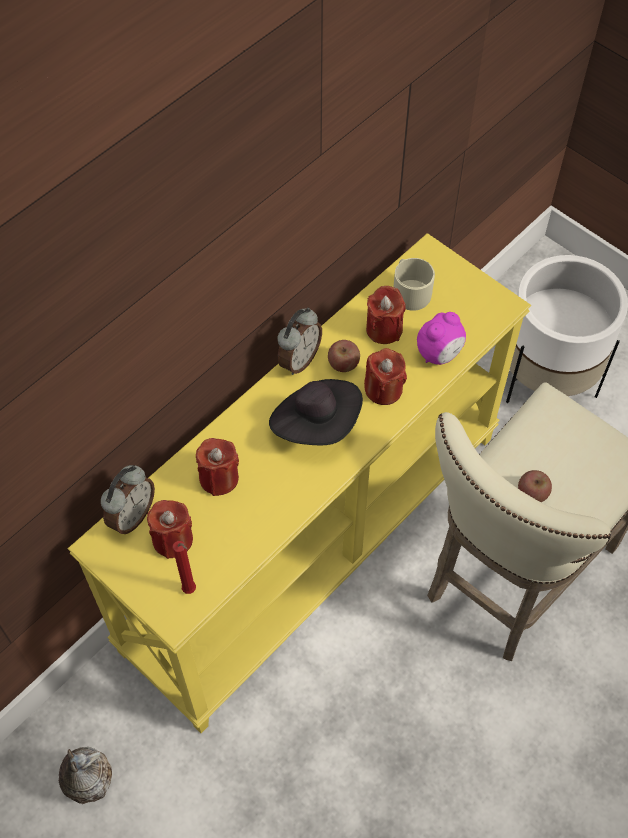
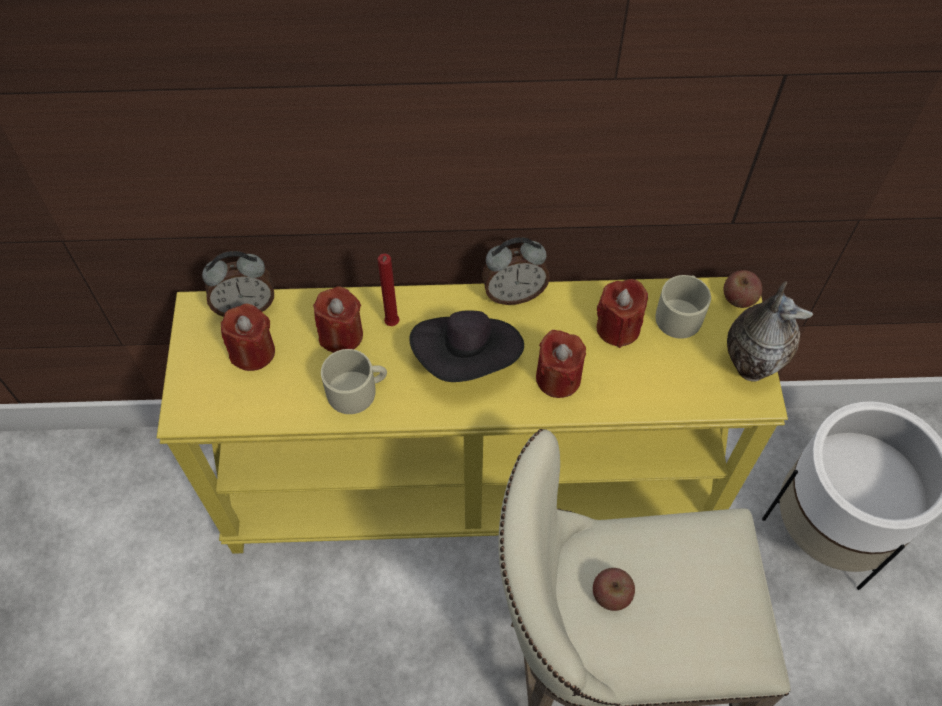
camera: 45 degrees right, 0 degrees up
(90, 783) = (126, 514): vase -> vase (750, 364)
(191, 591) = (219, 404): red candle -> red candle (392, 325)
(271, 502) = (357, 390): none -> beige mug
(343, 363) = (548, 328): apple -> apple (739, 298)
(439, 354) = (644, 390): alarm clock -> none

